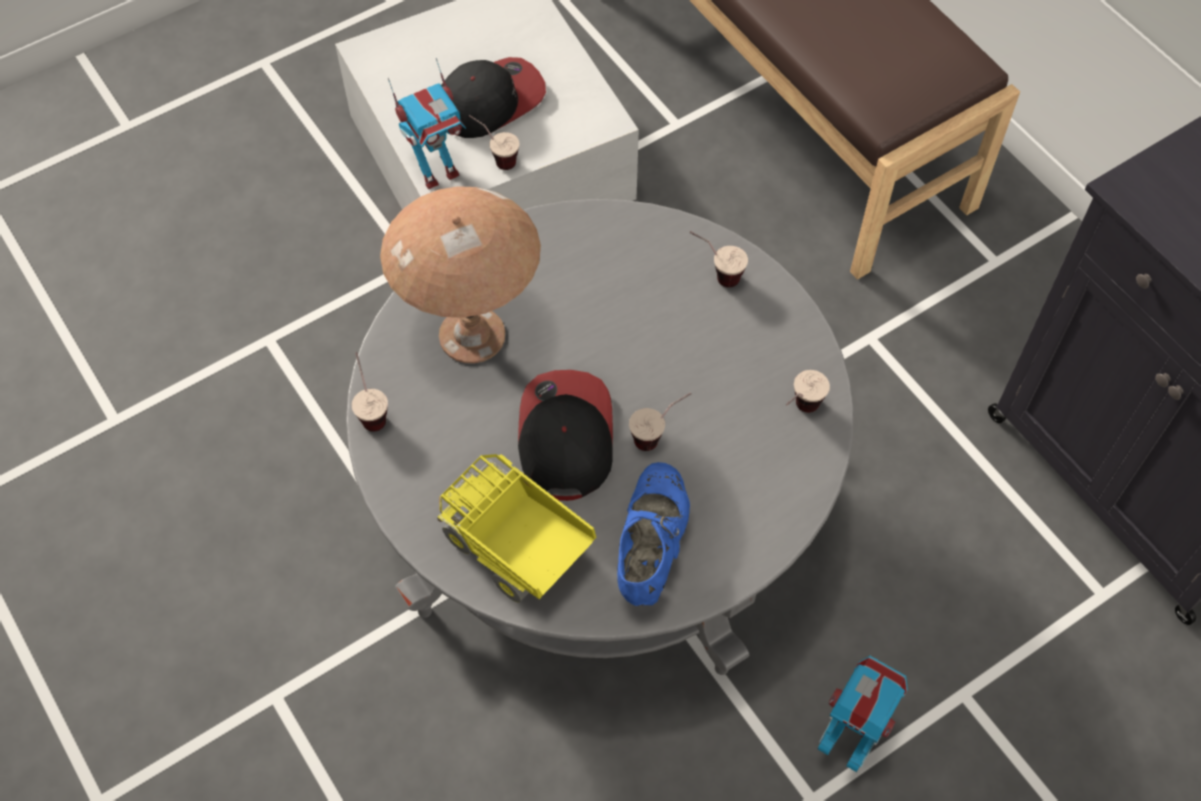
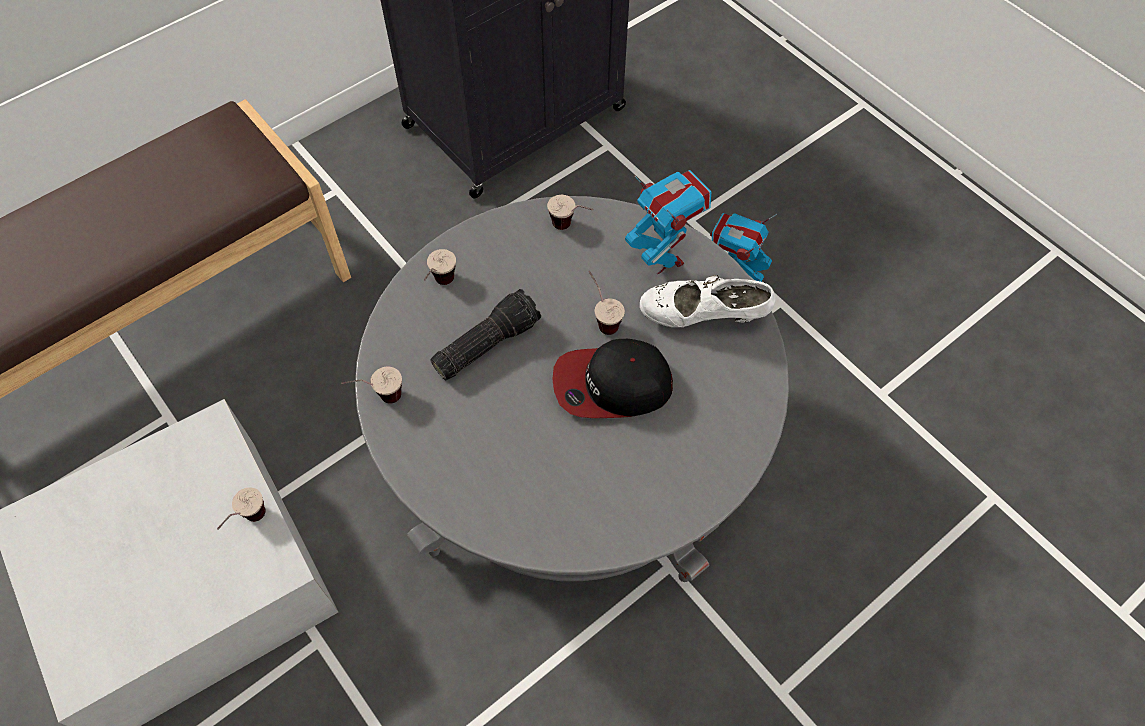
camera: 95 degrees left, 0 degrees up
(371, 409) = (602, 547): cup -> cup (378, 399)
(437, 172) = (262, 577): toy robot -> toy robot (662, 259)
(472, 336) = (515, 469): brown table lamp -> none
(490, 101) = (171, 537): cap -> none
(516, 549) = (722, 411): toy truck -> none
(633, 316) = (486, 343): none -> flashlight
(651, 547) = (702, 317): blue shoe -> white shoe

